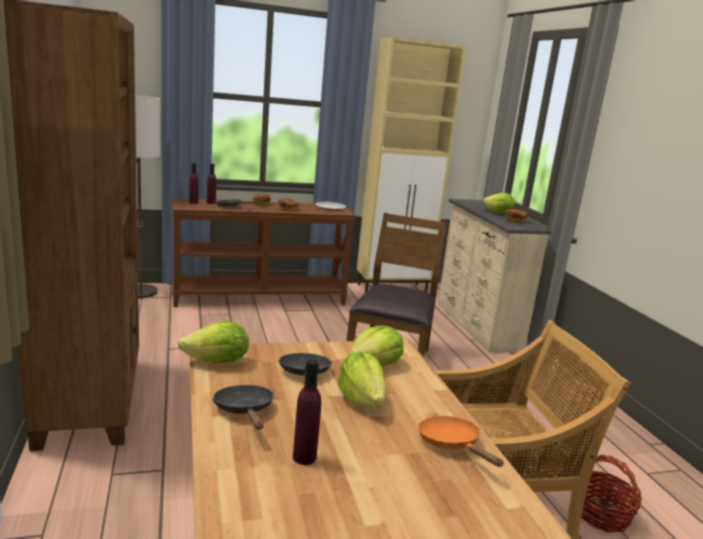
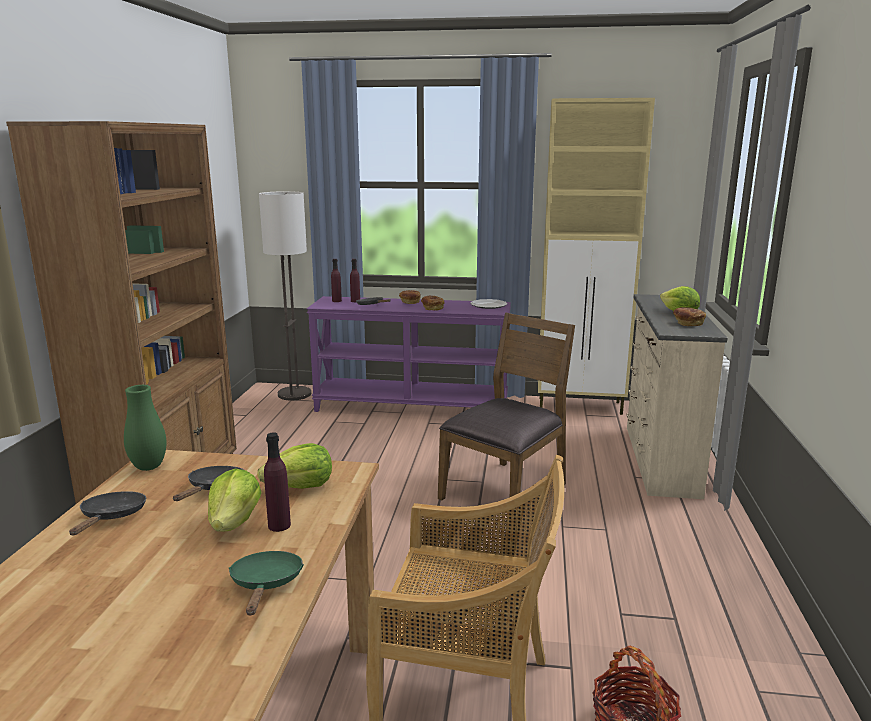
camera: 25 degrees right, 0 degrees up
(217, 362) = (149, 467): lettuce -> green vase
(260, 297) = (412, 406): brown console table -> purple console table
(304, 457) = (104, 570): purple bottle -> purple bottle (279, 525)
(452, 444) = (266, 584): orange frying pan -> green frying pan

